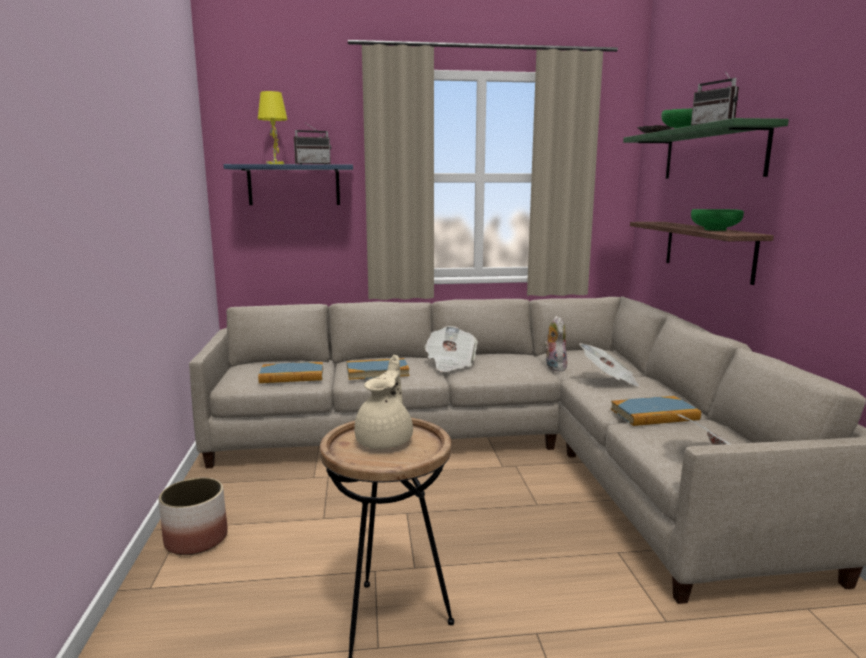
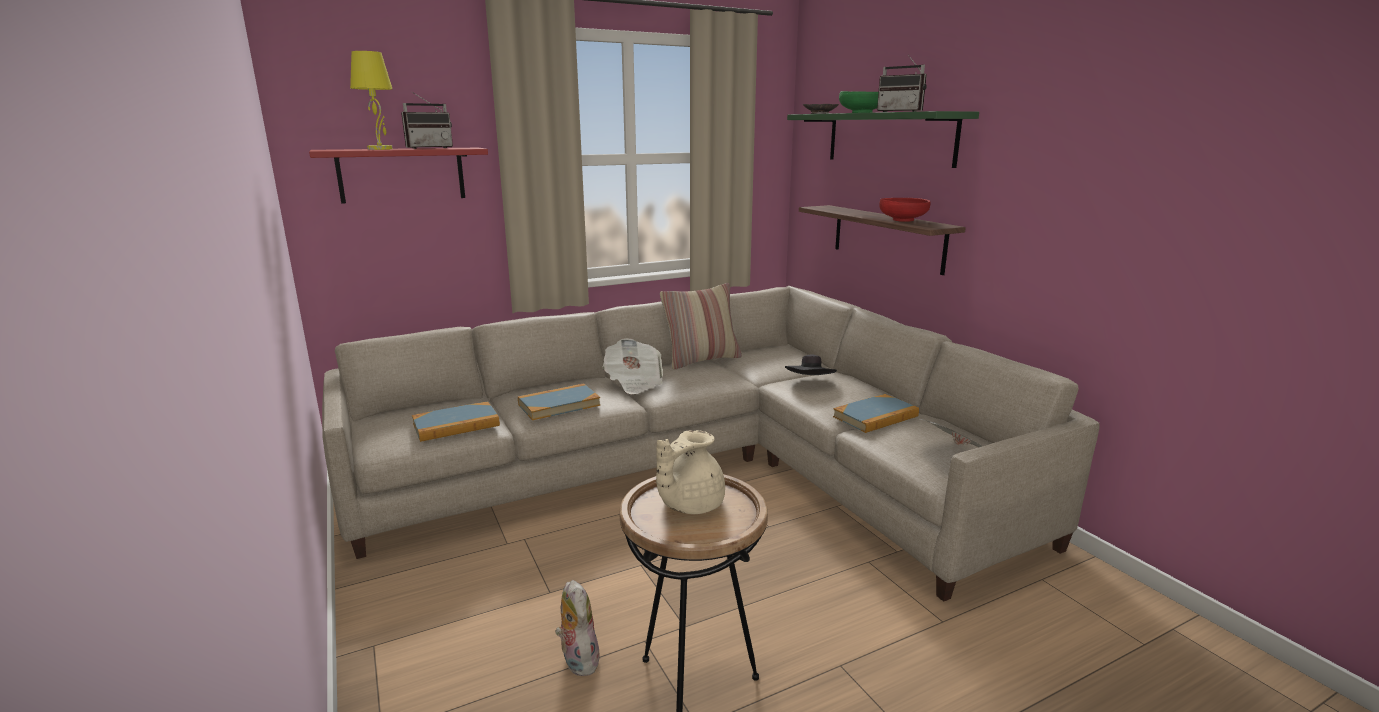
camera: 20 degrees left, 5 degrees up
(197, 539) = (405, 655): planter -> none
(294, 185) = (402, 174): blue shelf -> red shelf
(386, 440) = (689, 504): beige teapot -> beige teapot turned 135 degrees counterclockwise
(522, 354) = (701, 360): none -> pillow
(554, 367) = (743, 373): plush toy -> plush toy (577, 659)
(609, 380) = (810, 382): newspaper -> black hat
(714, 230) = (902, 220): green bowl -> red bowl

